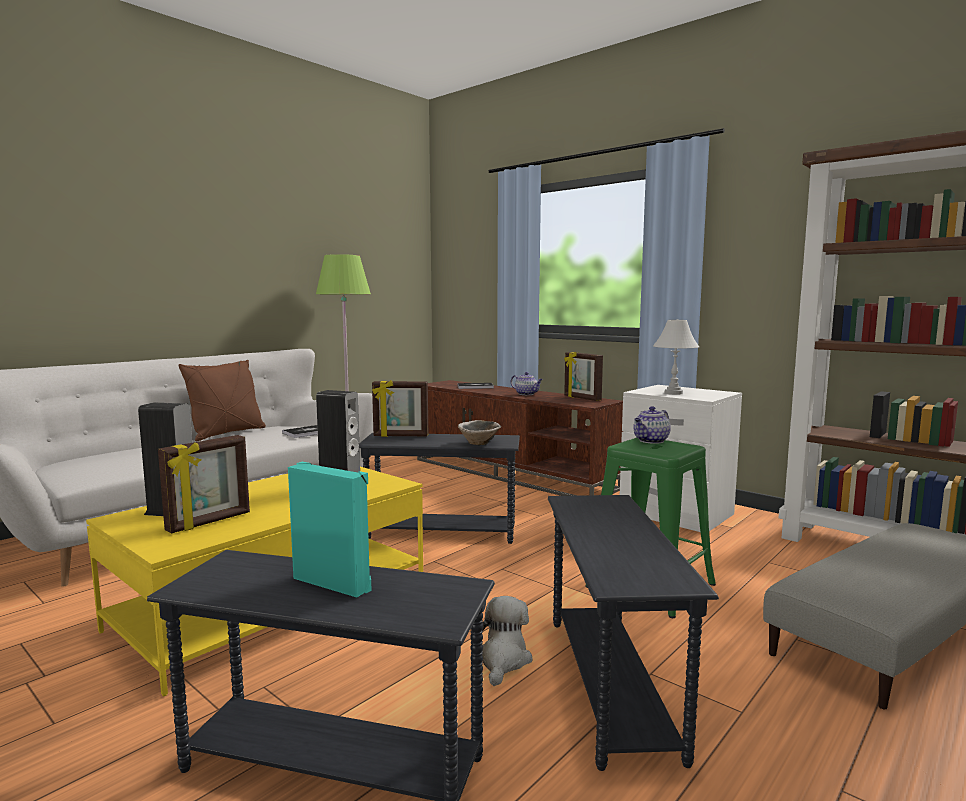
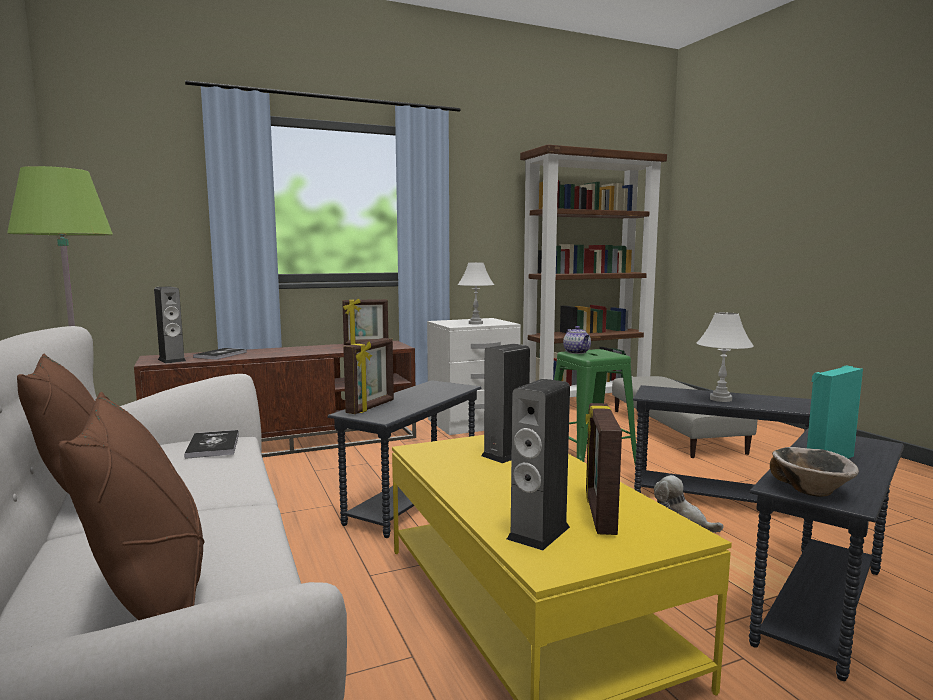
camera: 65 degrees left, 0 degrees up
(94, 464) = (152, 602): none -> brown pillow
(209, 522) = (599, 513): picture frame -> picture frame turned 150 degrees counterclockwise
(443, 385) = (172, 360): none -> speaker
(479, 443) = (448, 391): bowl -> bowl (811, 490)
(526, 394) = (308, 350): teapot -> none
(603, 532) = (720, 399): none -> white table lamp

